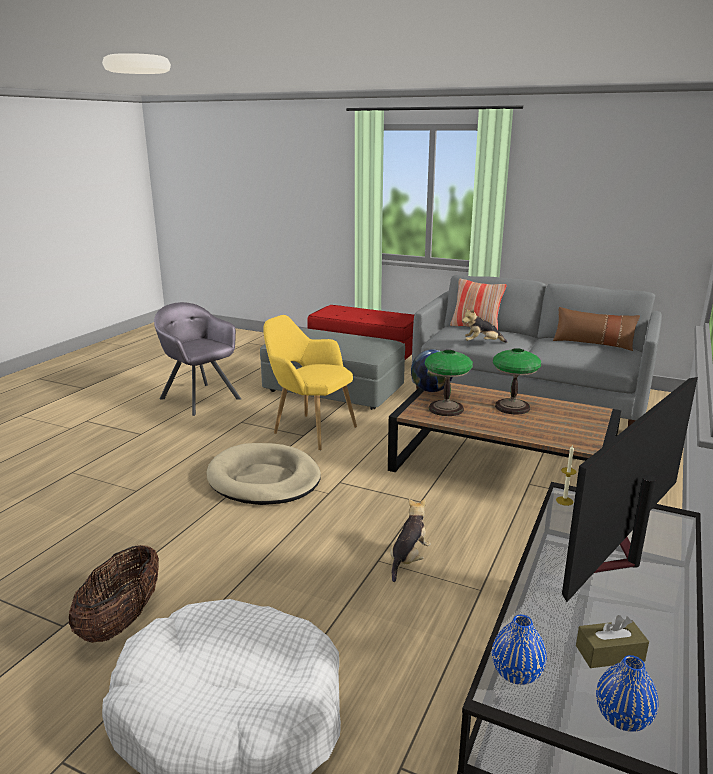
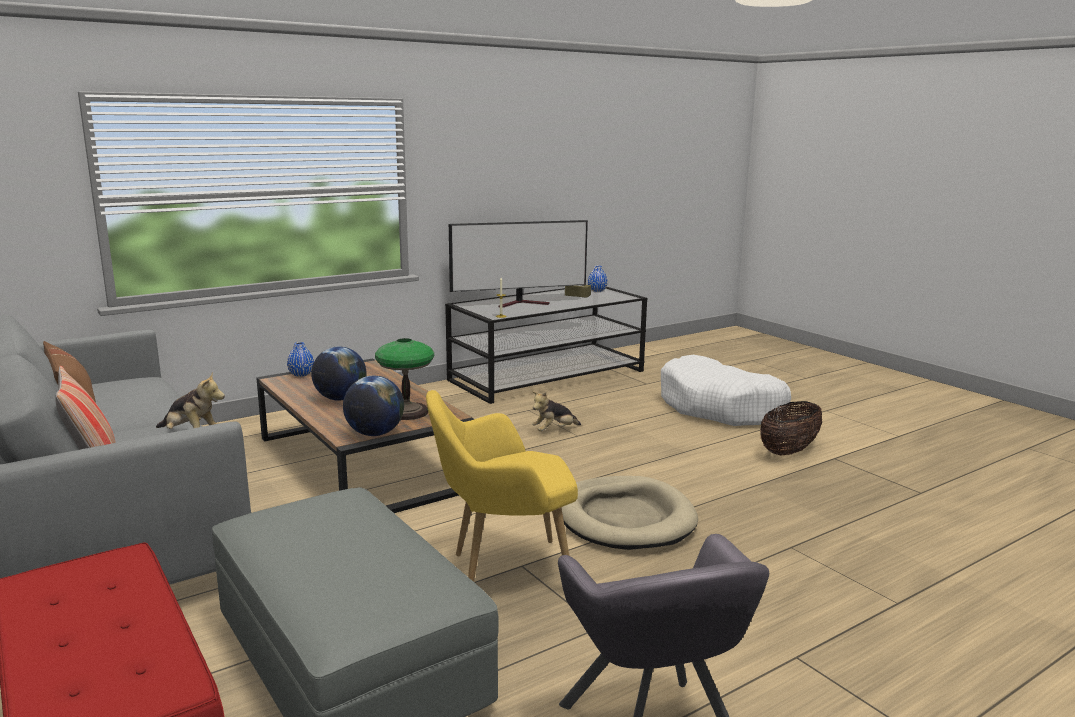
camera: 150 degrees left, 5 degrees down
(309, 429) = (502, 573): yellow armchair -> yellow armchair turned 105 degrees clockwise
(512, 407) = (340, 399): table lamp -> globe
(516, 673) = (618, 298): blue vase -> blue vase (301, 374)

